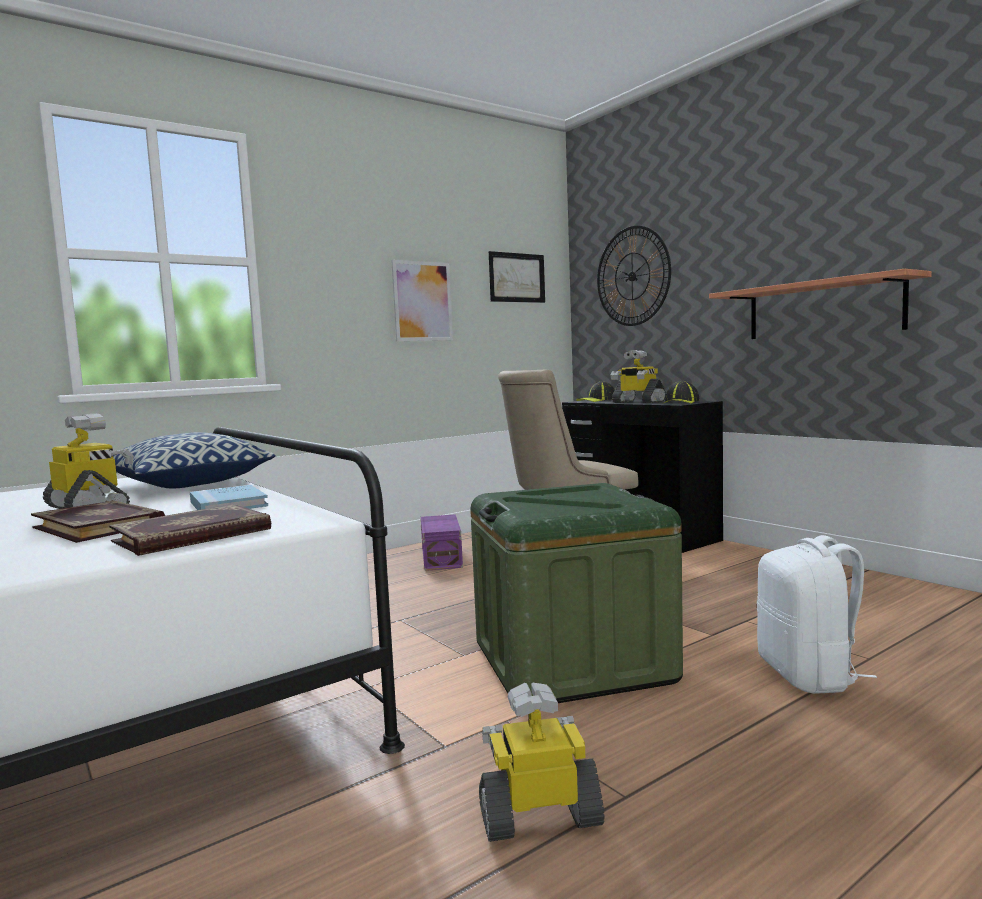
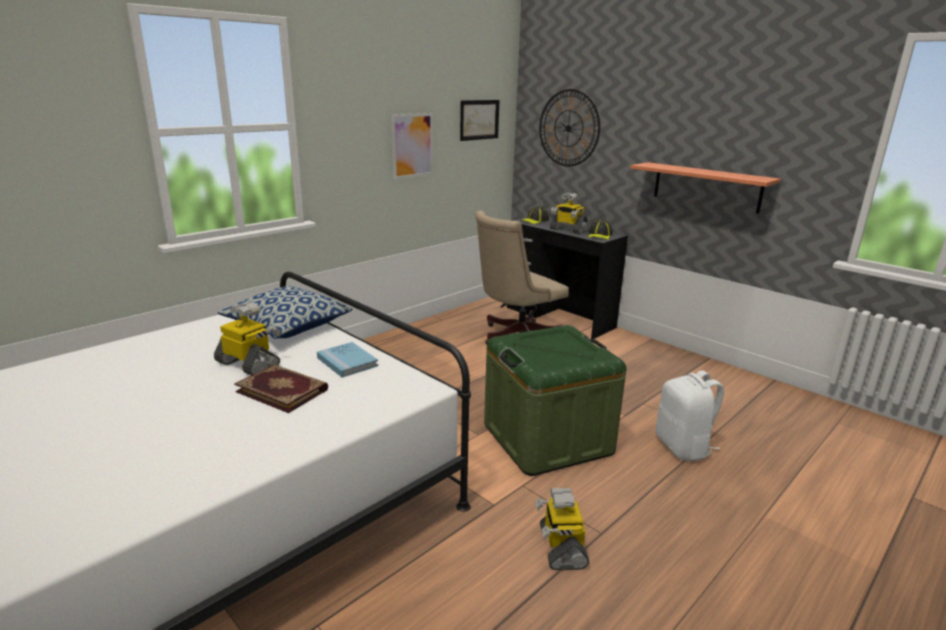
camera: 10 degrees left, 15 degrees up
(193, 536) = (360, 406): book -> none
(442, 558) = (429, 342): purple storage box -> none
(540, 815) = (561, 547): toy robot -> toy robot turned 75 degrees counterclockwise

